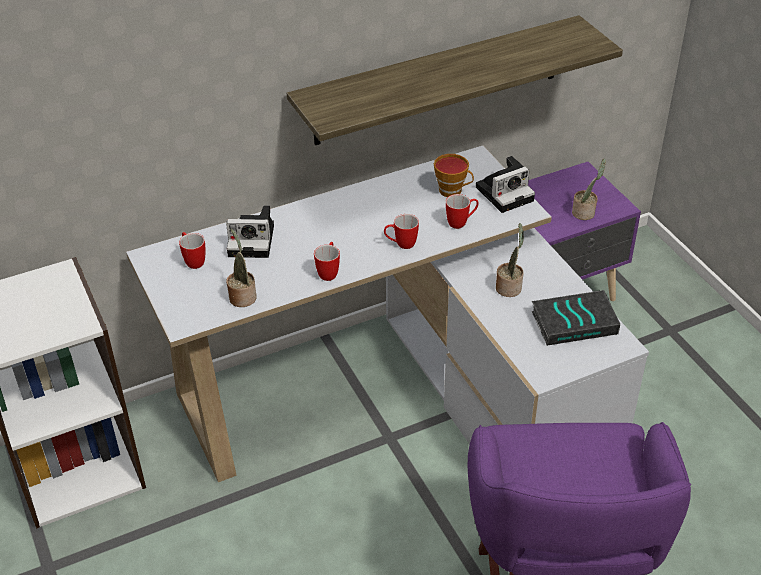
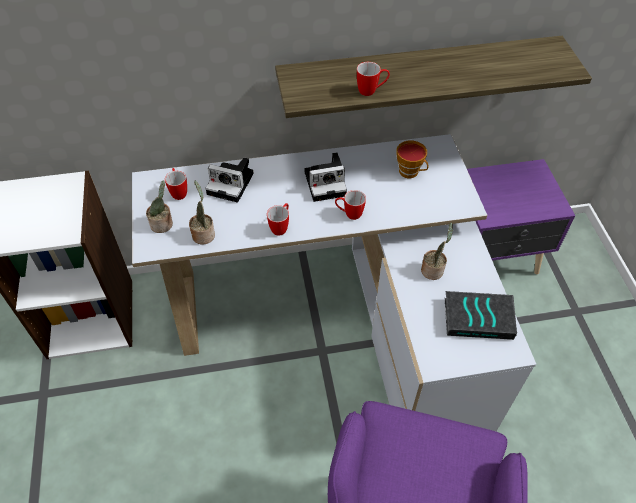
camera: 15 degrees right, 10 degrees up
(461, 222) = (407, 204): mug -> mug (371, 91)
(506, 193) = (455, 183): camera -> camera (326, 183)
(585, 213) = (526, 207): potted plant -> potted plant (163, 224)

